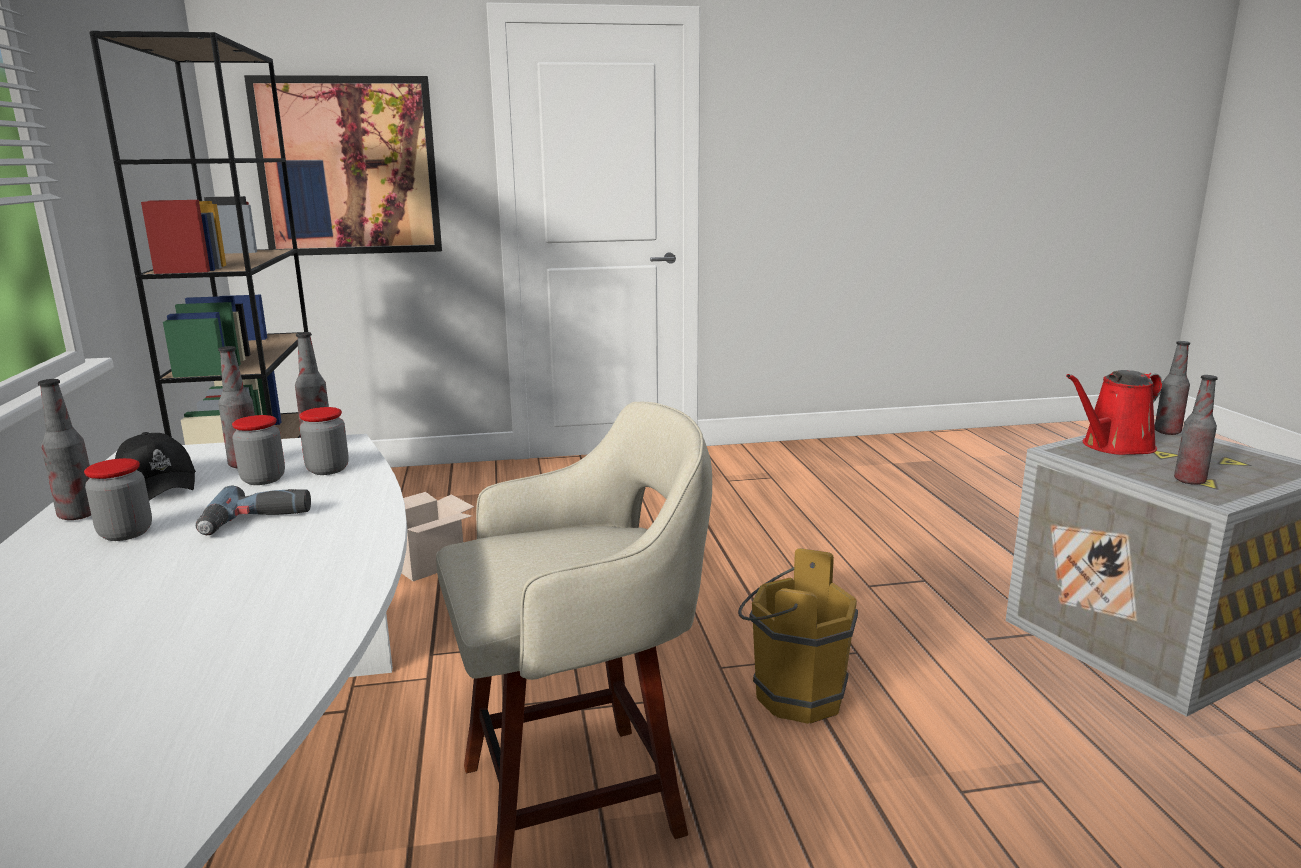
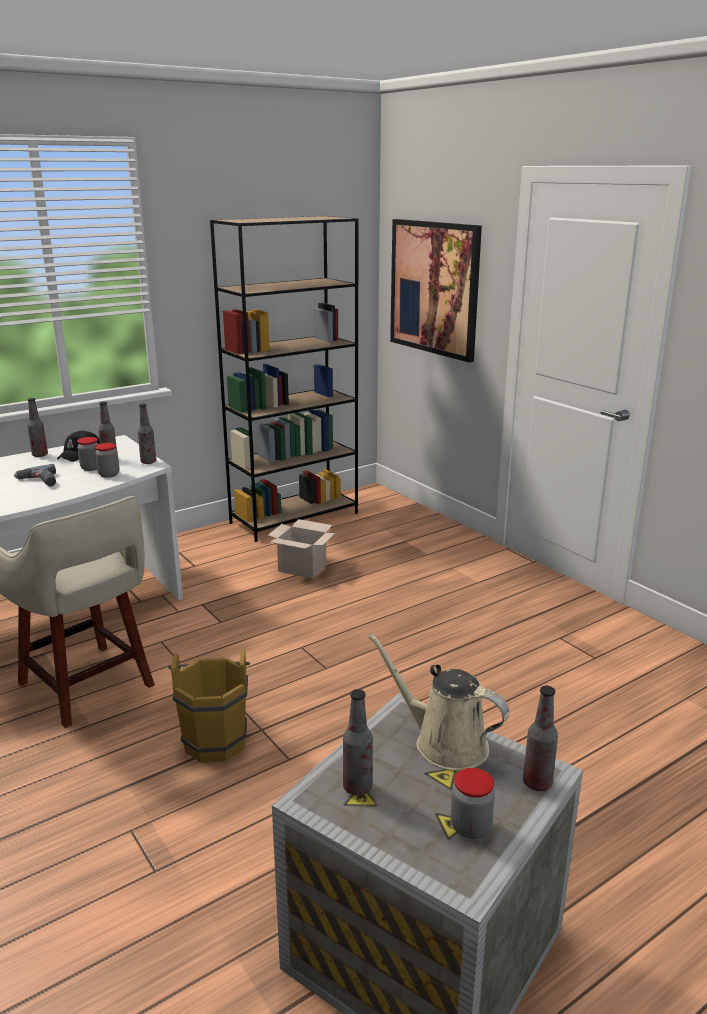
camera: 65 degrees right, 5 degrees up
(126, 533) = (22, 467): jar -> jar (470, 827)
(1113, 446) = (444, 743): red watering can -> beige watering can

